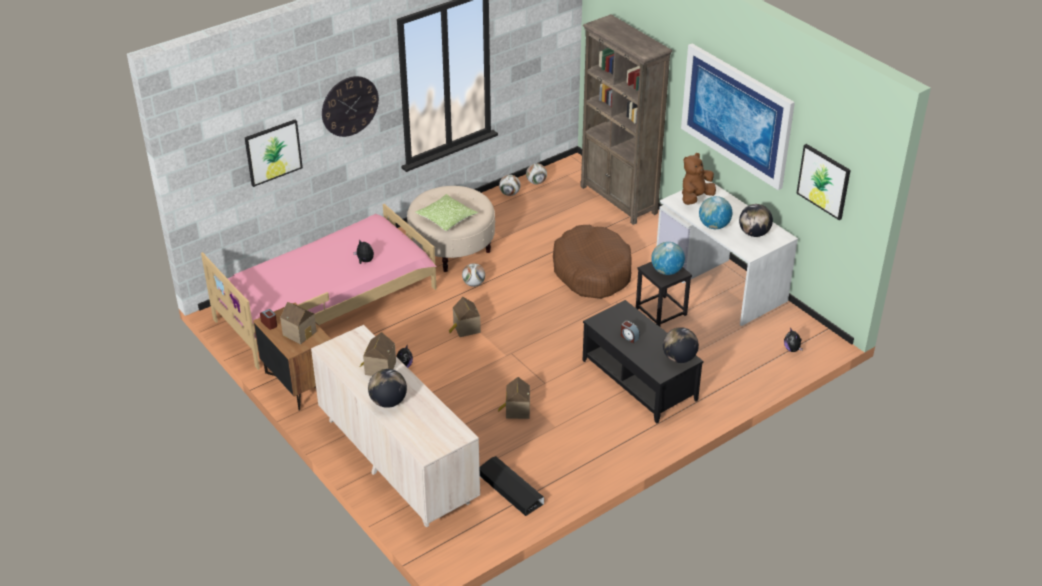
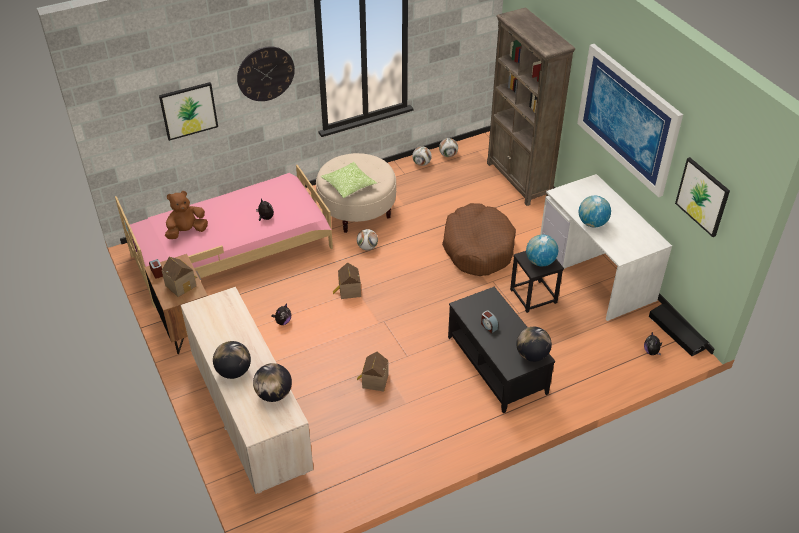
camera: 10 degrees right, 5 degrees up
(378, 368) = (235, 334): toy house -> none
(510, 489) = (347, 464): black storage box -> black storage box (677, 332)
(695, 198) = (581, 192): brown plush toy -> brown plush toy (186, 231)
(754, 233) = (629, 236): globe -> globe (274, 394)

